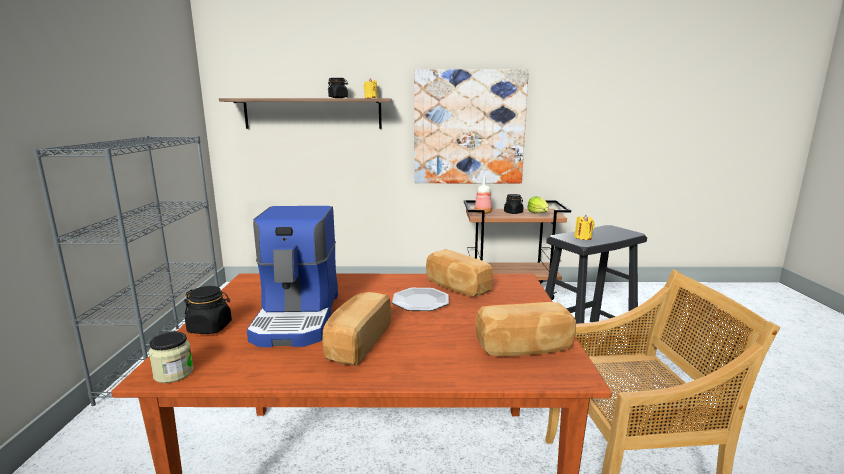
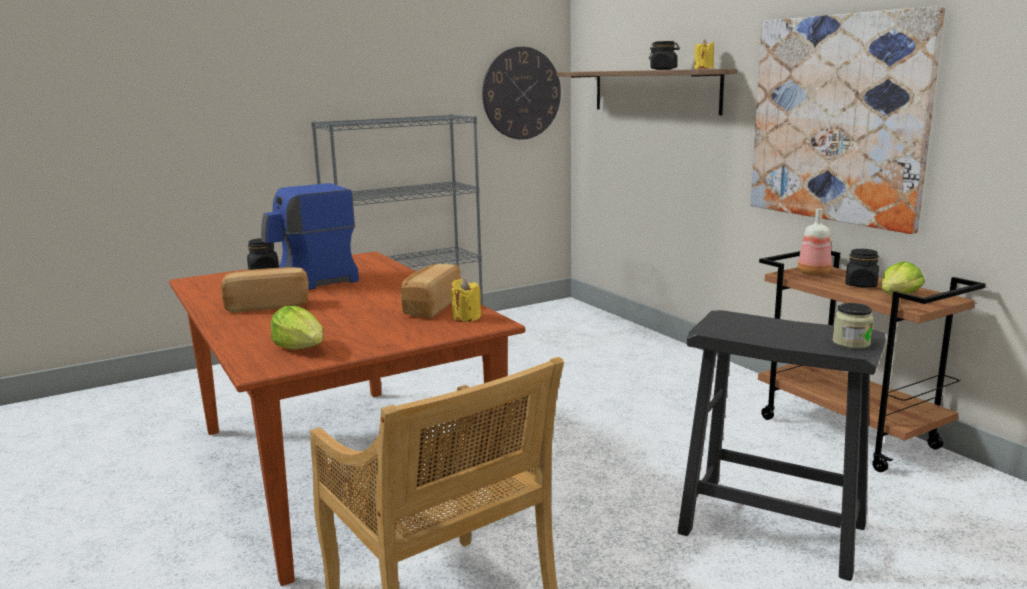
camera: 60 degrees right, 0 degrees up
(173, 373) = (194, 283): jar -> jar (851, 343)
(182, 116) = (521, 93): none -> wall clock
(420, 301) = (375, 303): plate -> none
(524, 348) = (301, 348): bread -> lettuce
(583, 237) = (745, 326): yellow candle -> yellow candle (466, 318)

